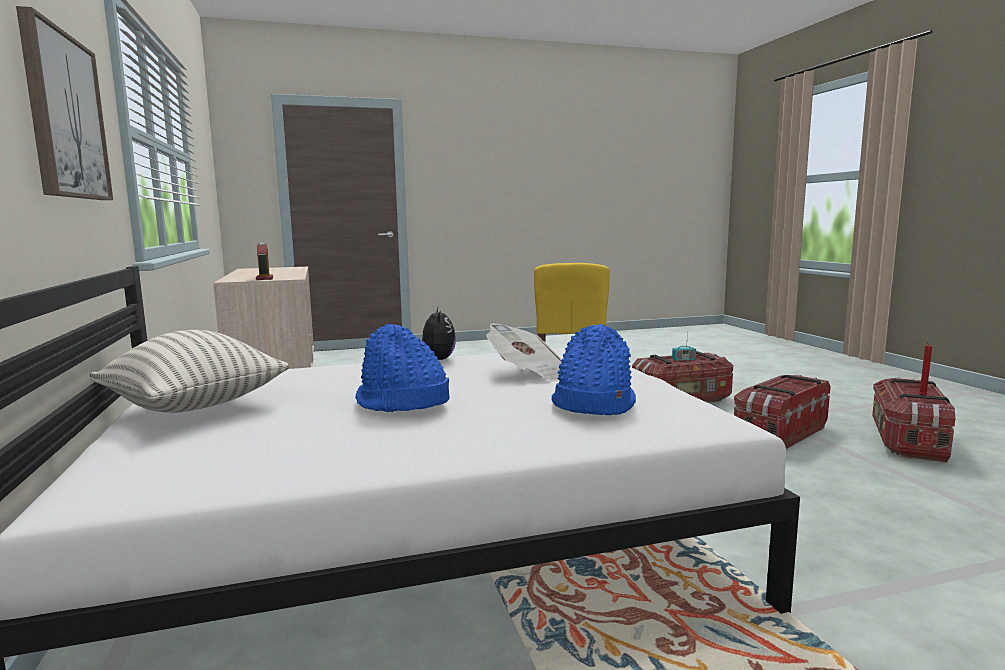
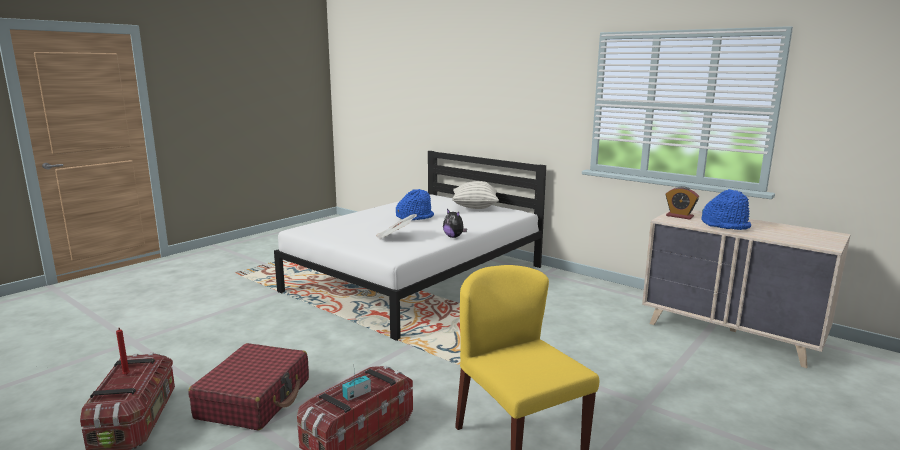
camera: 145 degrees right, 5 degrees up
(65, 117) = (526, 106): picture -> none
(592, 404) = (349, 227): blue hat -> blue hat (725, 225)
(779, 433) = (255, 398): storage box -> red suitcase

